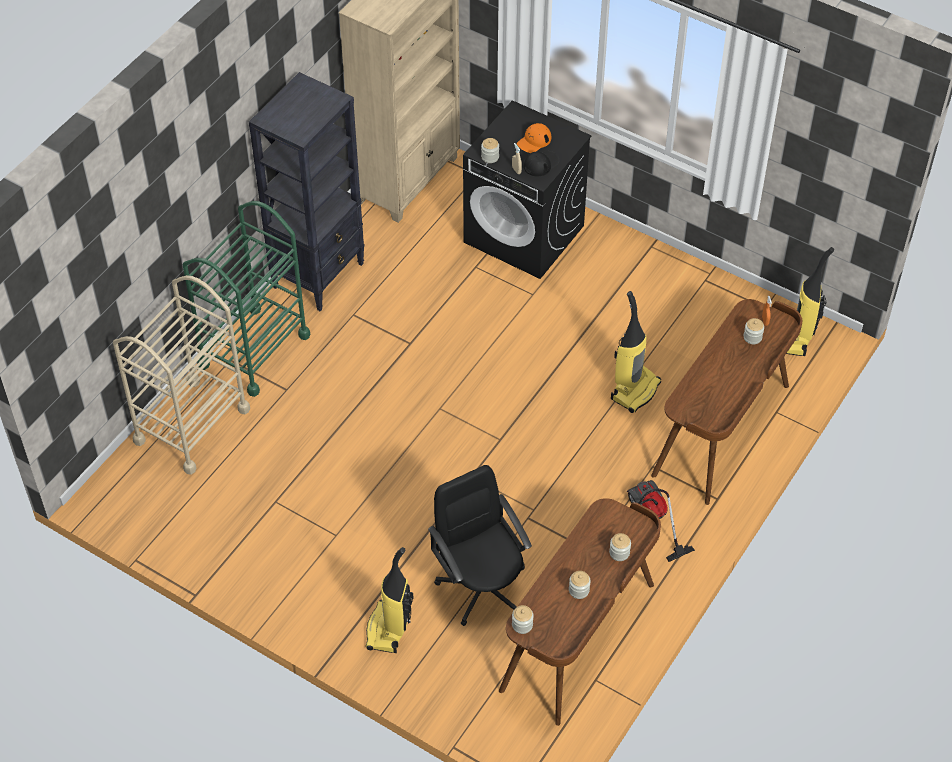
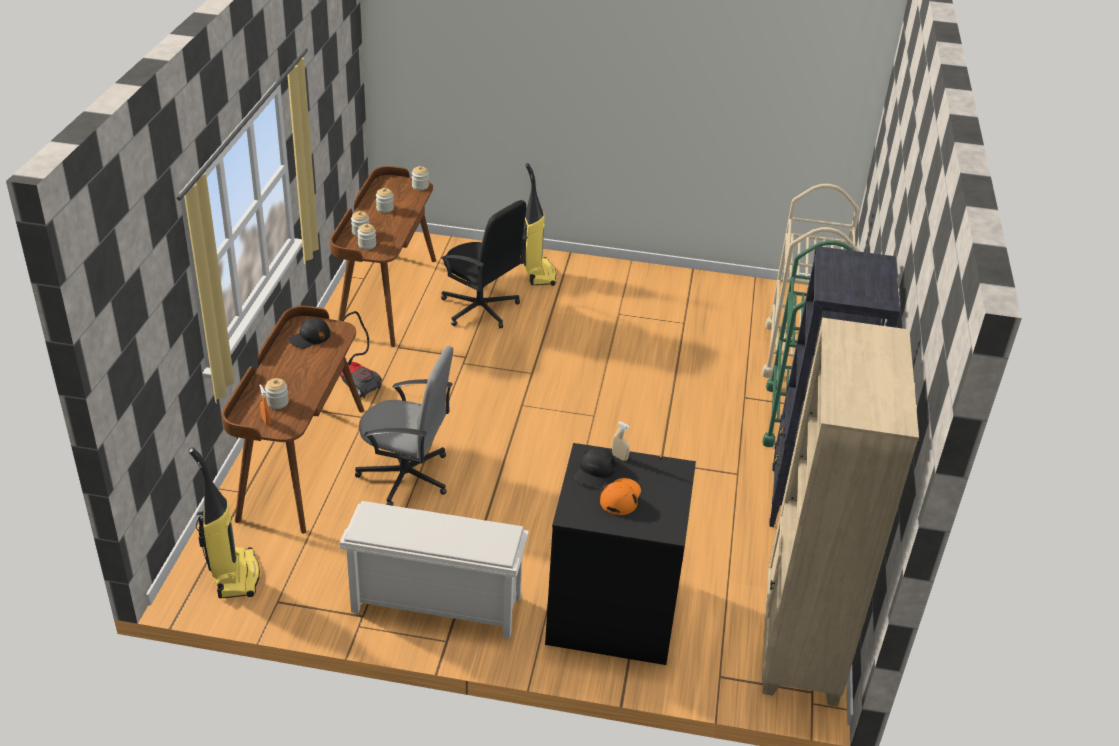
camera: 155 degrees right, 15 degrees down
(490, 157) = (661, 464): jar -> jar (367, 245)
(634, 390) = (406, 476): vacuum cleaner -> grey office chair
(650, 273) = (434, 605): none -> white shoe rack
(710, 406) = (309, 337): none -> black cap

